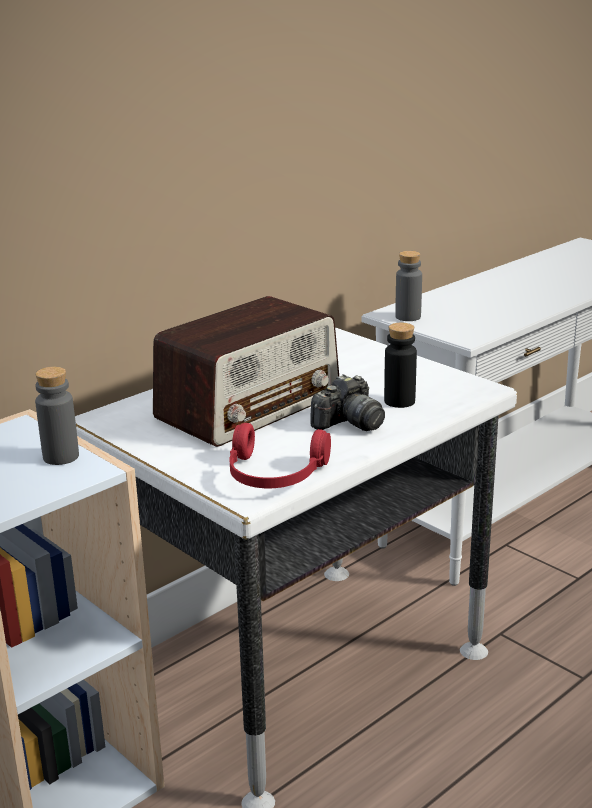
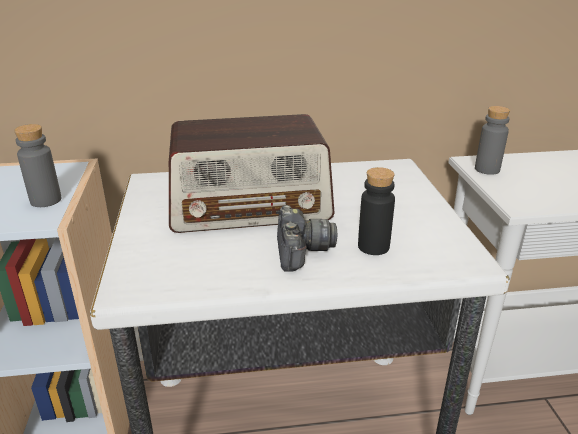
camera: 35 degrees right, 5 degrees up
(274, 475) = (171, 278): red headphones -> none
(349, 423) = (301, 251): camera -> camera turned 90 degrees counterclockwise

